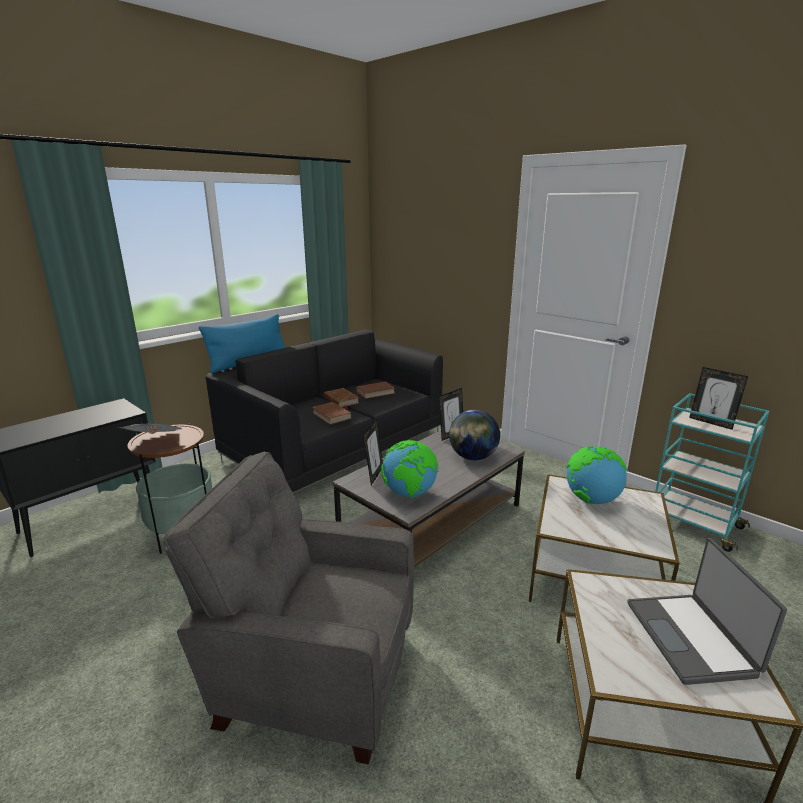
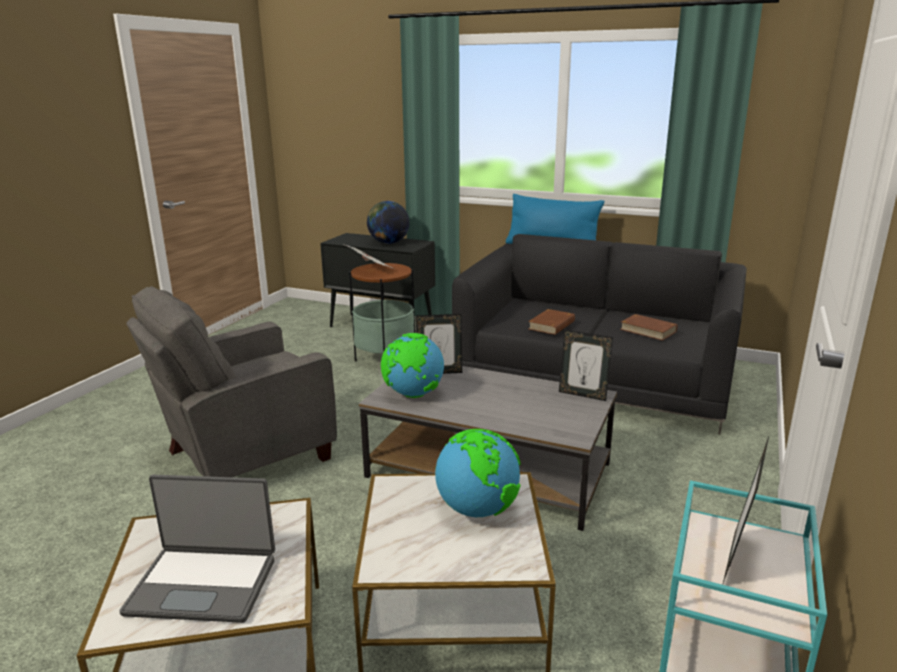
camera: 70 degrees right, 0 degrees up
(312, 675) = (245, 456): grey armchair -> grey armchair turned 120 degrees counterclockwise
(341, 400) = (601, 321): brown book -> none
(473, 457) = (531, 416): globe -> globe (388, 243)
(691, 638) = (204, 583): laptop -> laptop turned 150 degrees counterclockwise

